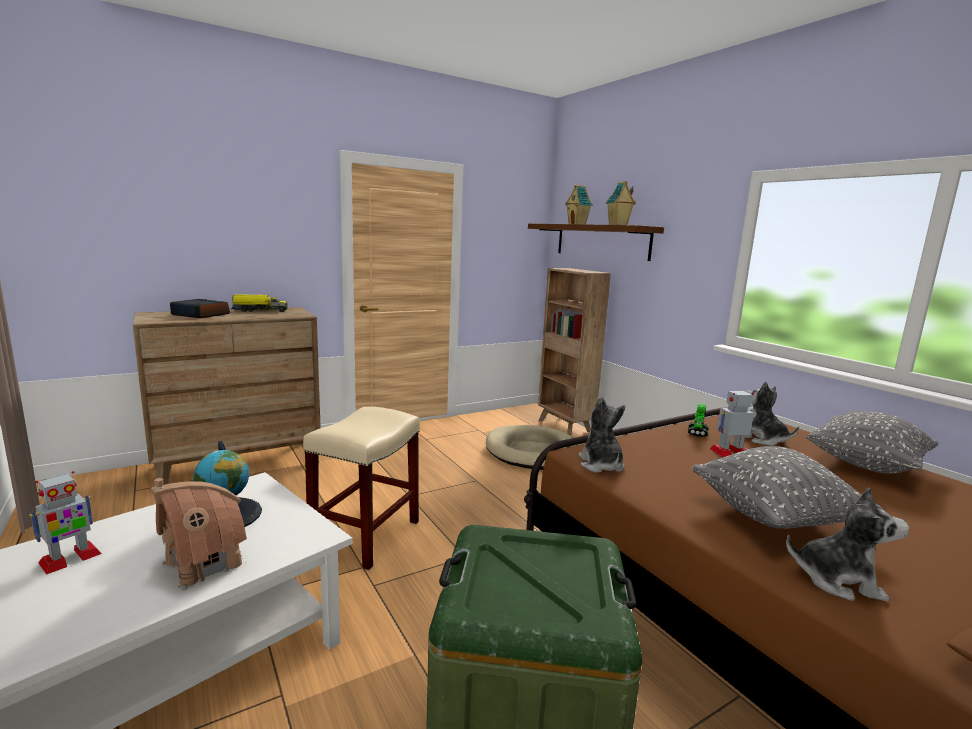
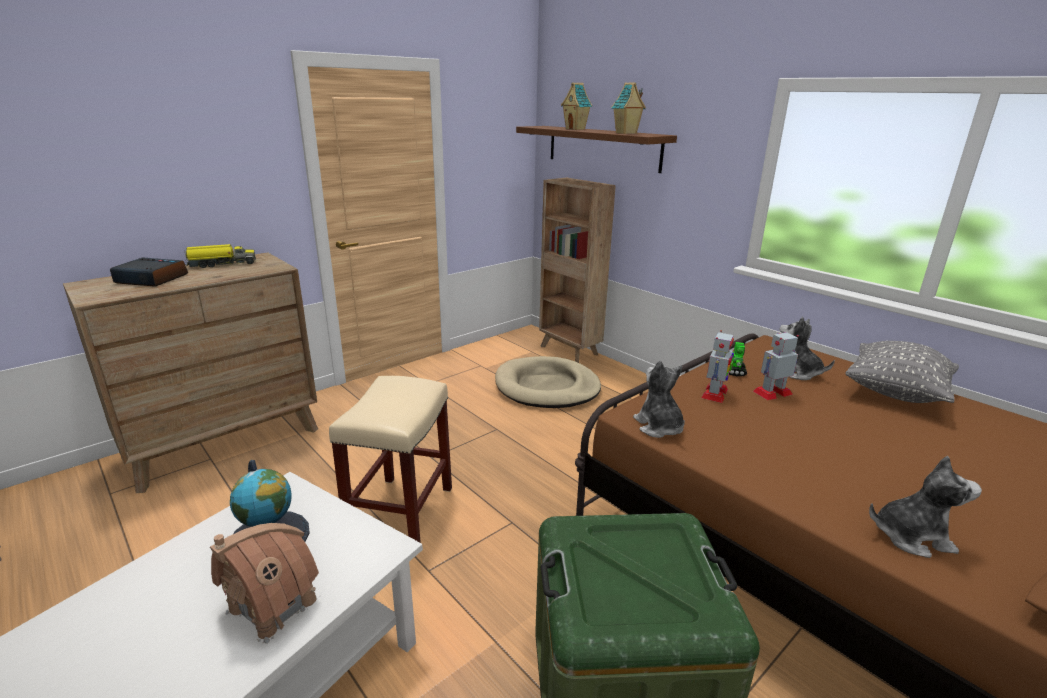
camera: 10 degrees left, 10 degrees up
(69, 559) = (111, 626): toy robot -> toy robot (714, 394)
(774, 518) = (837, 471): grey pillow -> none

